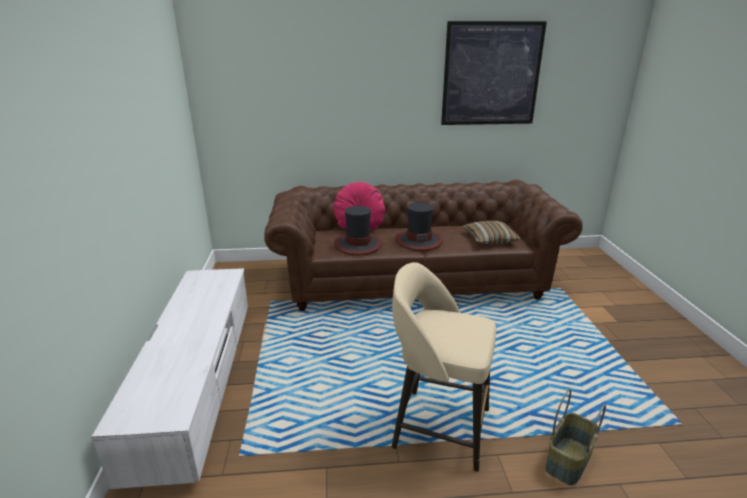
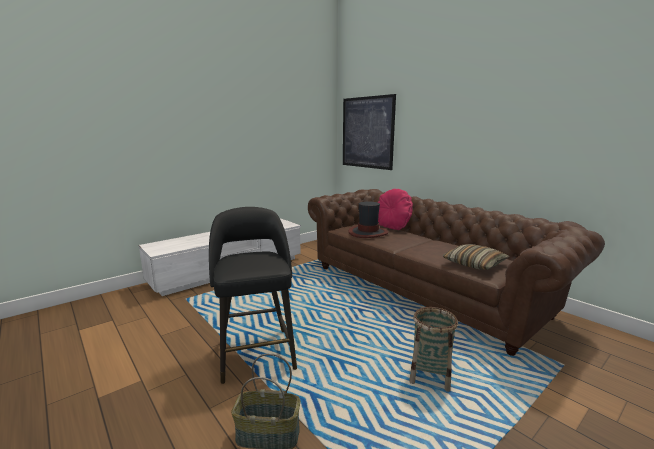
camera: 55 degrees right, 10 degrees down
(418, 240) = (412, 244): hat -> none
(438, 427) = (256, 352): beige stool -> black stool
(491, 74) = (556, 99): picture -> picture (367, 132)
(540, 343) = (430, 376): none -> basket

